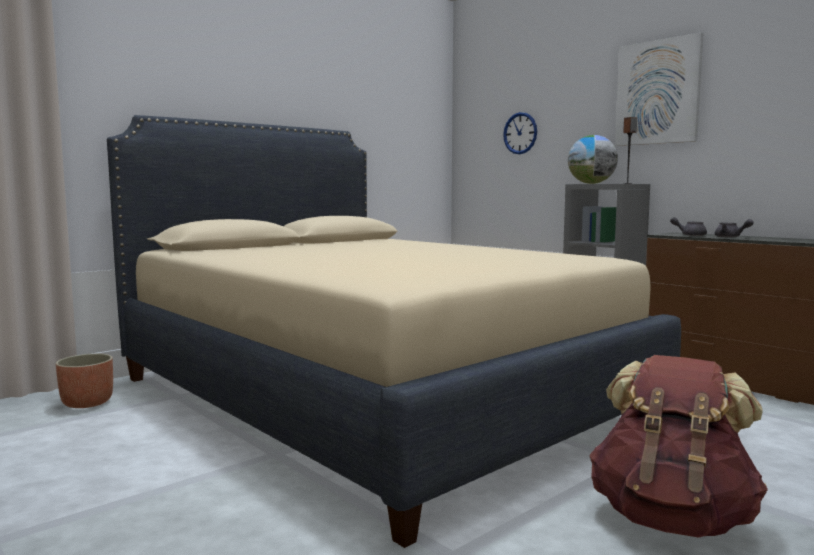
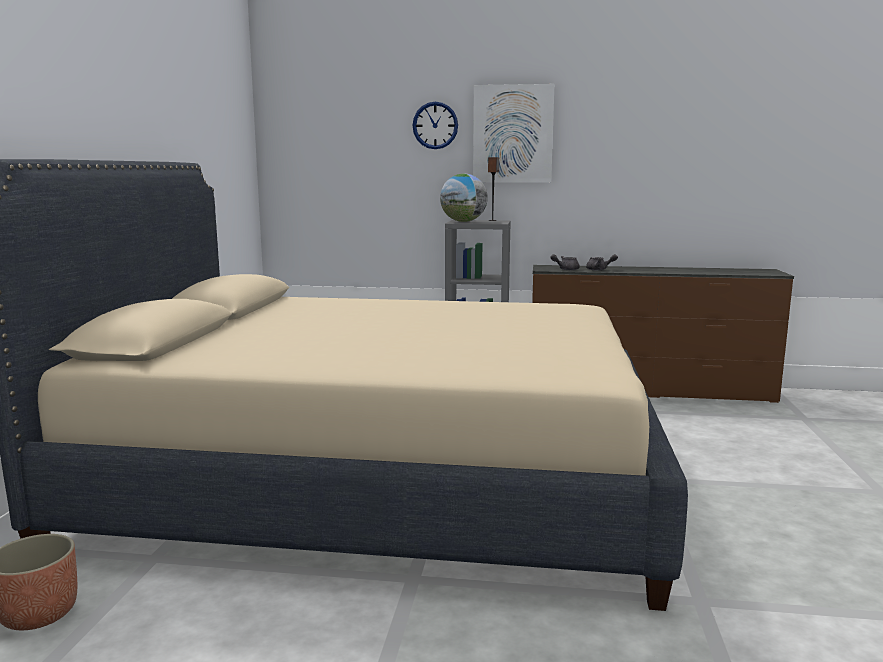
camera: 40 degrees left, 5 degrees up
(520, 133) = (356, 162): wall clock -> wall clock (435, 125)
(671, 518) = (745, 513): brown backpack -> none

